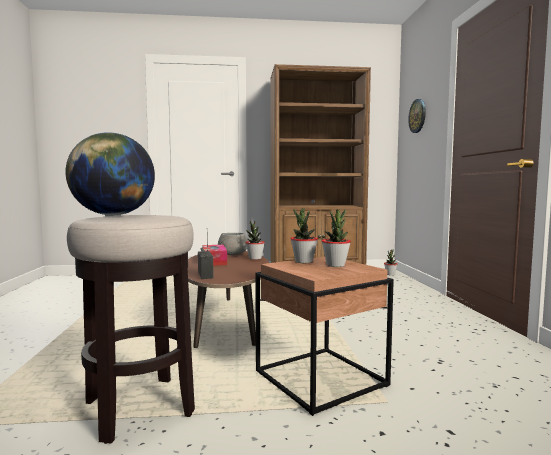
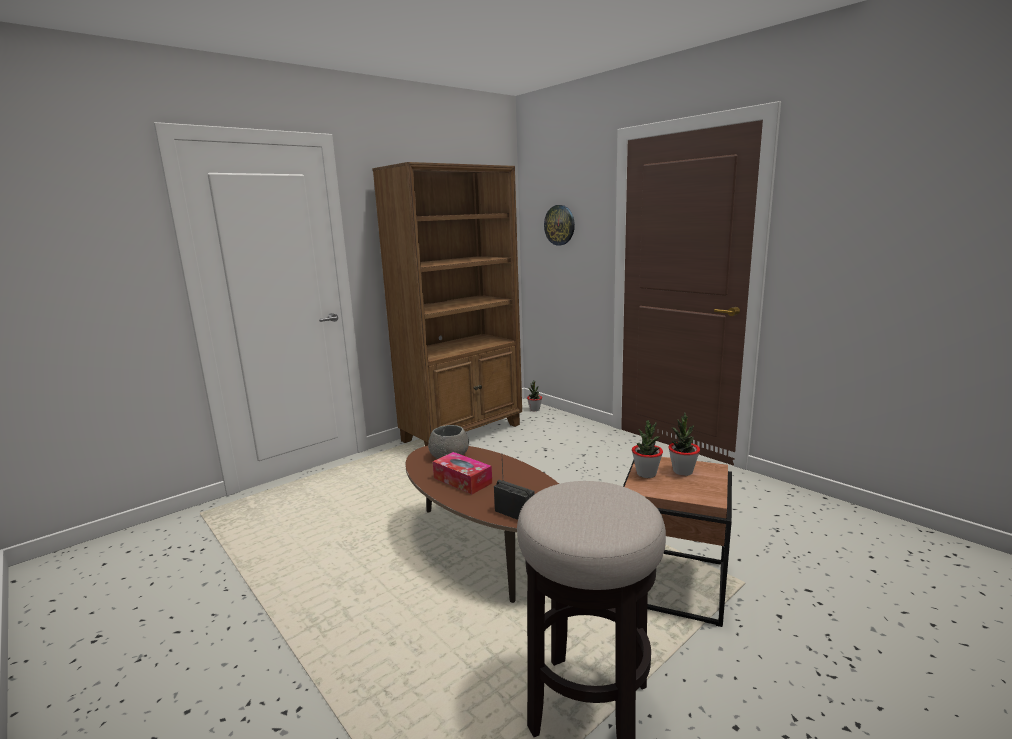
camera: 35 degrees left, 10 degrees up
(113, 215) = (576, 515): globe -> none
(255, 258) = (494, 458): potted plant -> none

